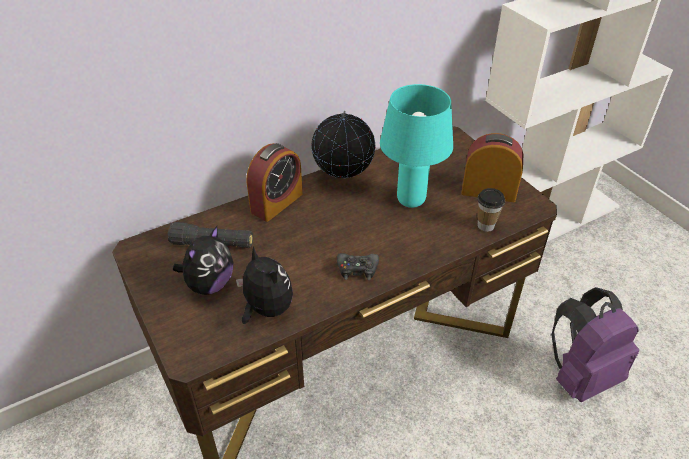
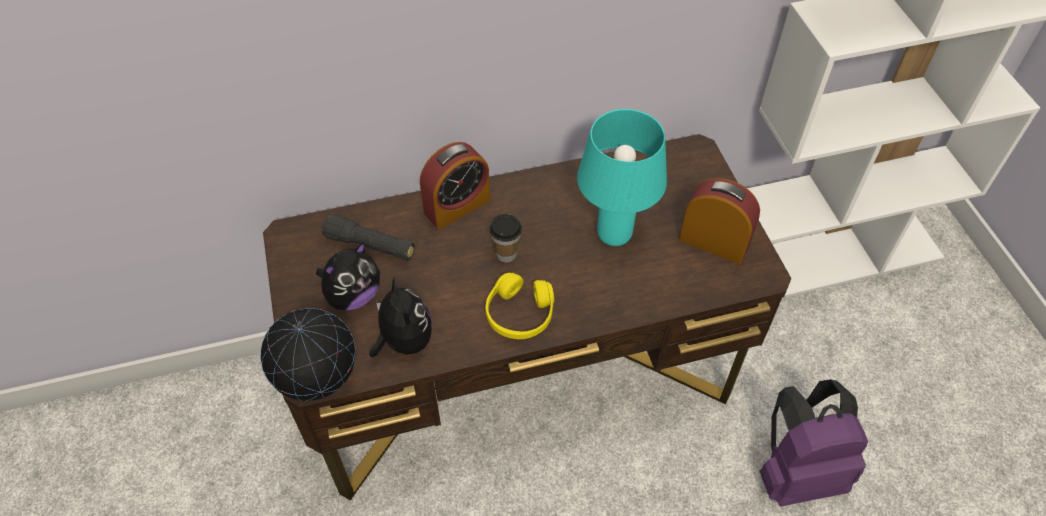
camera: 15 degrees right, 10 degrees up
(343, 178) = (544, 188): globe -> globe (319, 383)
(357, 269) = (519, 314): black game controller -> yellow headphones
(485, 225) = (691, 289): cup -> cup (506, 254)

